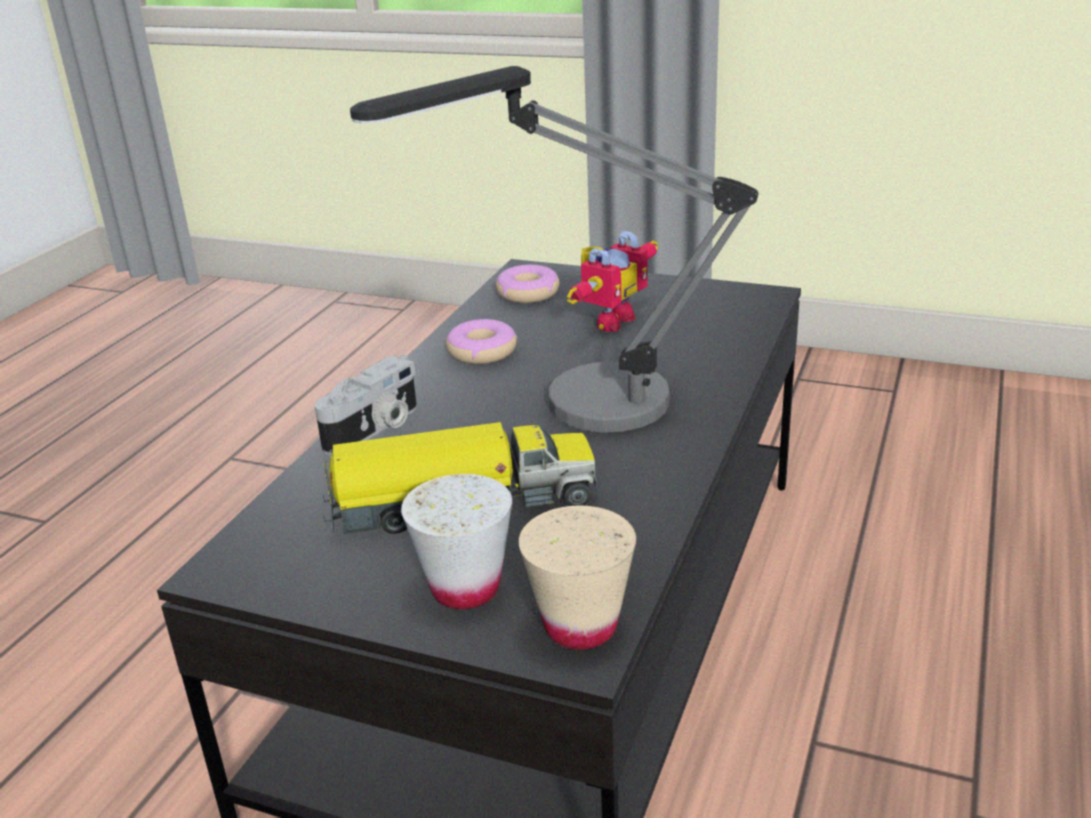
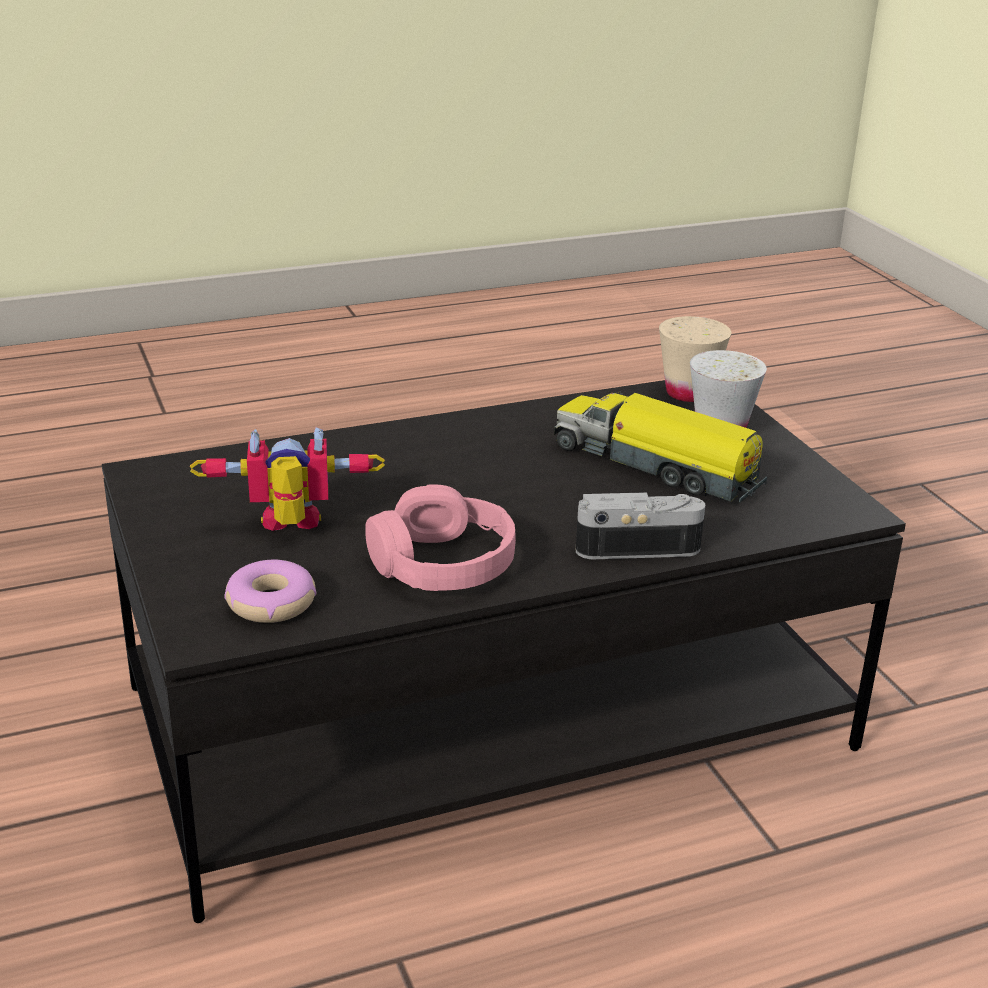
camera: 135 degrees left, 0 degrees up
(482, 352) = (442, 563): donut -> pink headphones
(576, 413) = (485, 475): table lamp -> none

